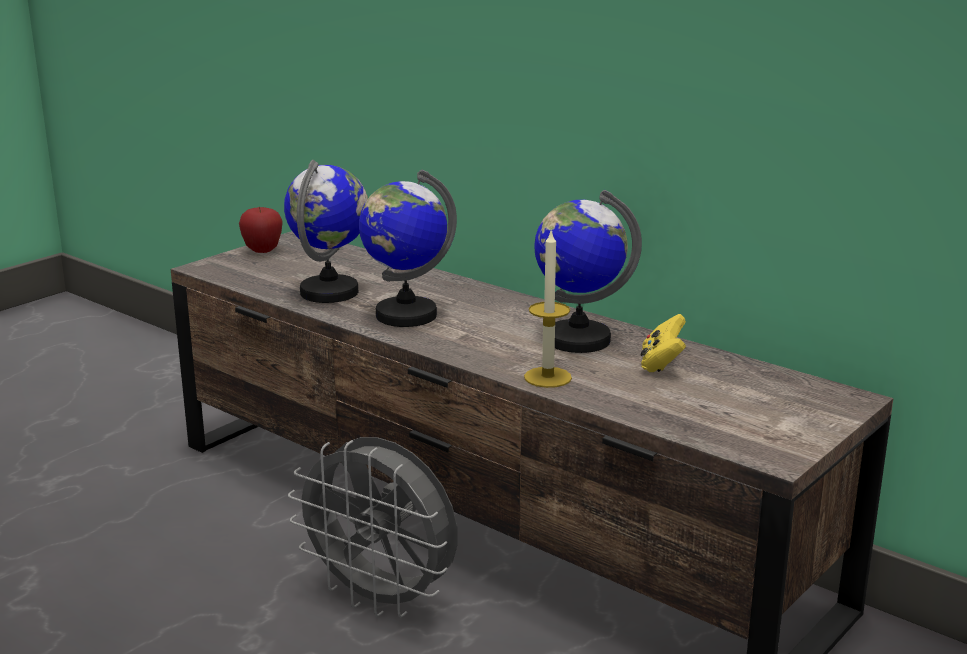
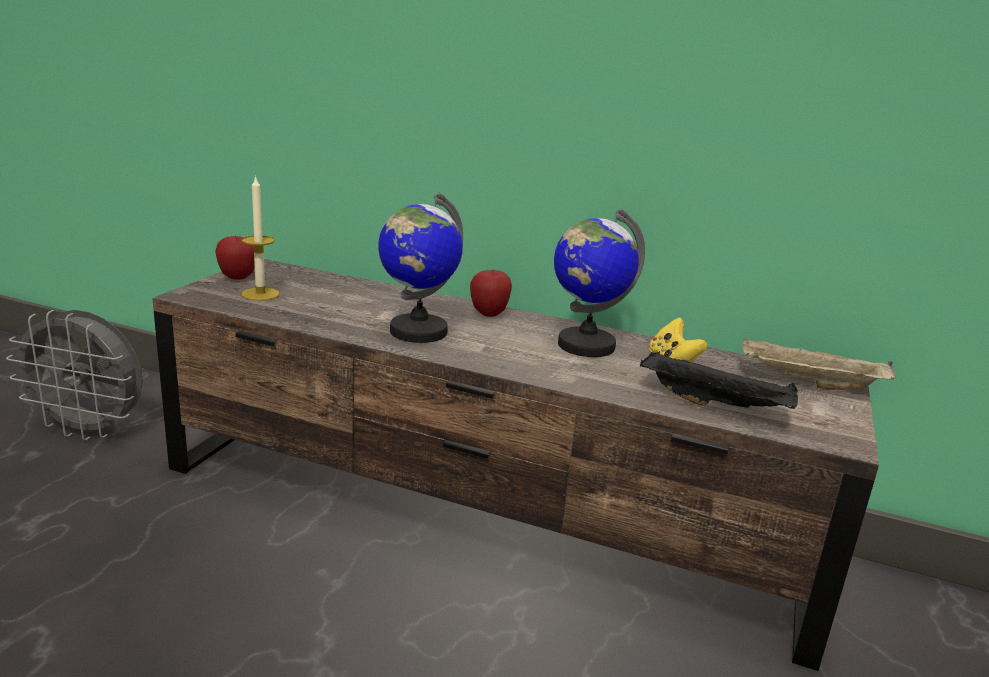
camera: 20 degrees left, 0 degrees up
(330, 292) = (331, 313): globe -> none
(382, 599) = (431, 605): grey fan -> grey fan (90, 430)
(498, 300) = (489, 314): none -> apple
(547, 377) = (592, 382): candle -> candle (260, 294)
(666, 409) = (716, 404): none -> black tray
(806, 397) = (808, 383): none -> beige tray

